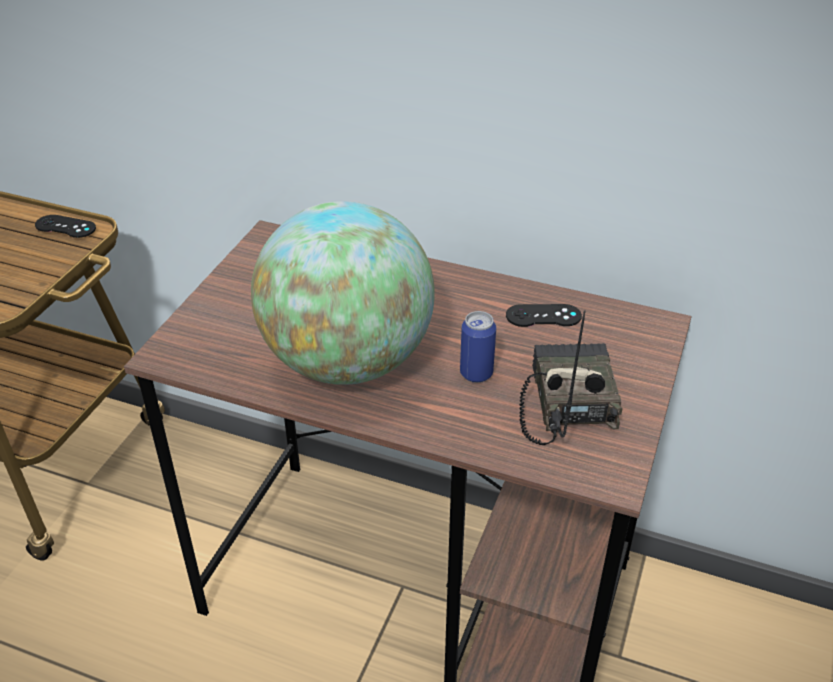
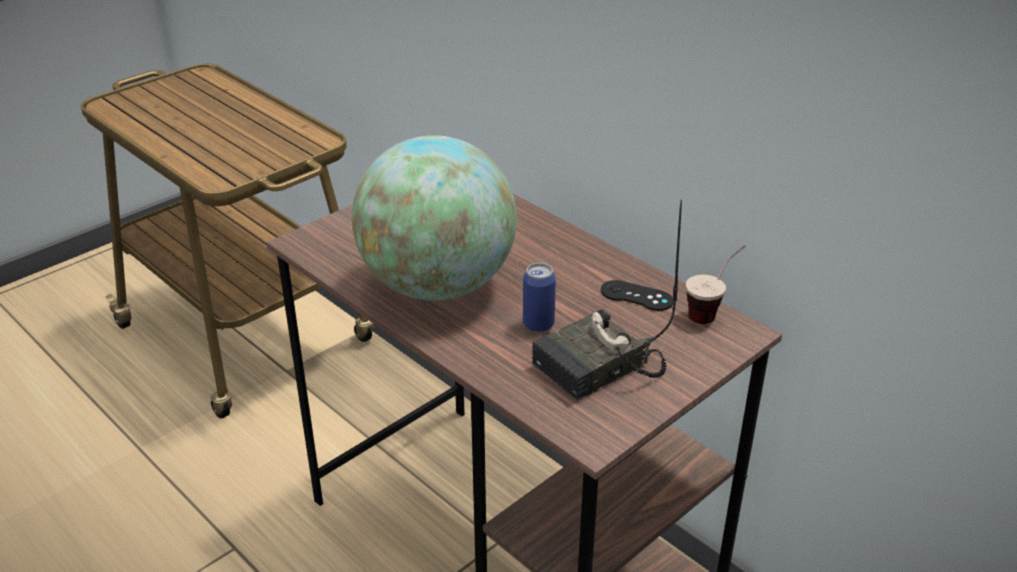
camera: 25 degrees right, 5 degrees down
(65, 227) = (305, 134): black game controller -> none
(565, 402) = (599, 368): radio -> radio turned 150 degrees counterclockwise
(619, 311) = (712, 311): none -> cup

